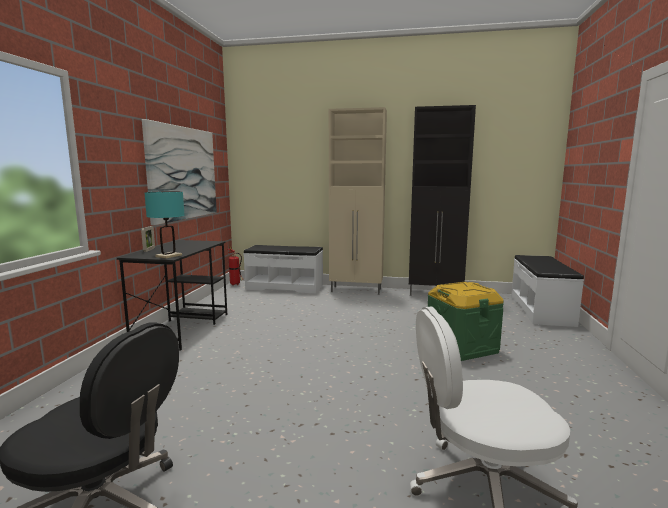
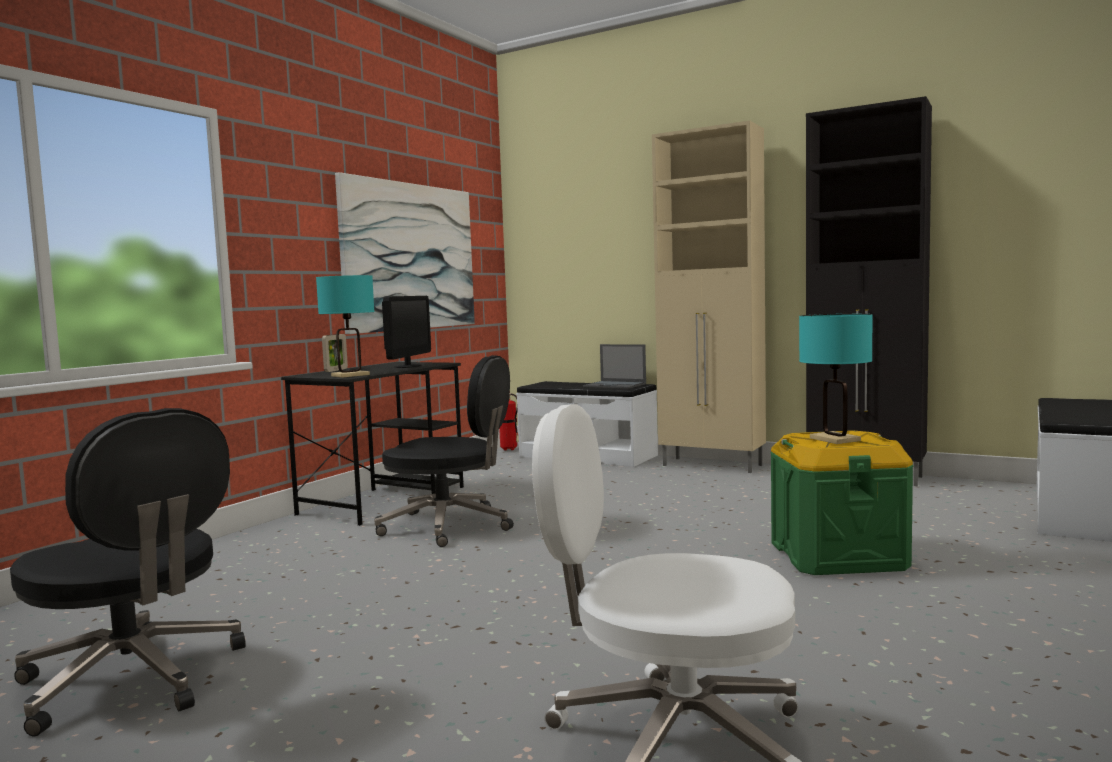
camera: 20 degrees right, 5 degrees down
(195, 245) = (407, 366): none -> monitor
(240, 345) = (449, 526): none -> black office chair
(302, 248) = (615, 385): none -> laptop
(465, 289) = (834, 439): none -> turquoise table lamp

